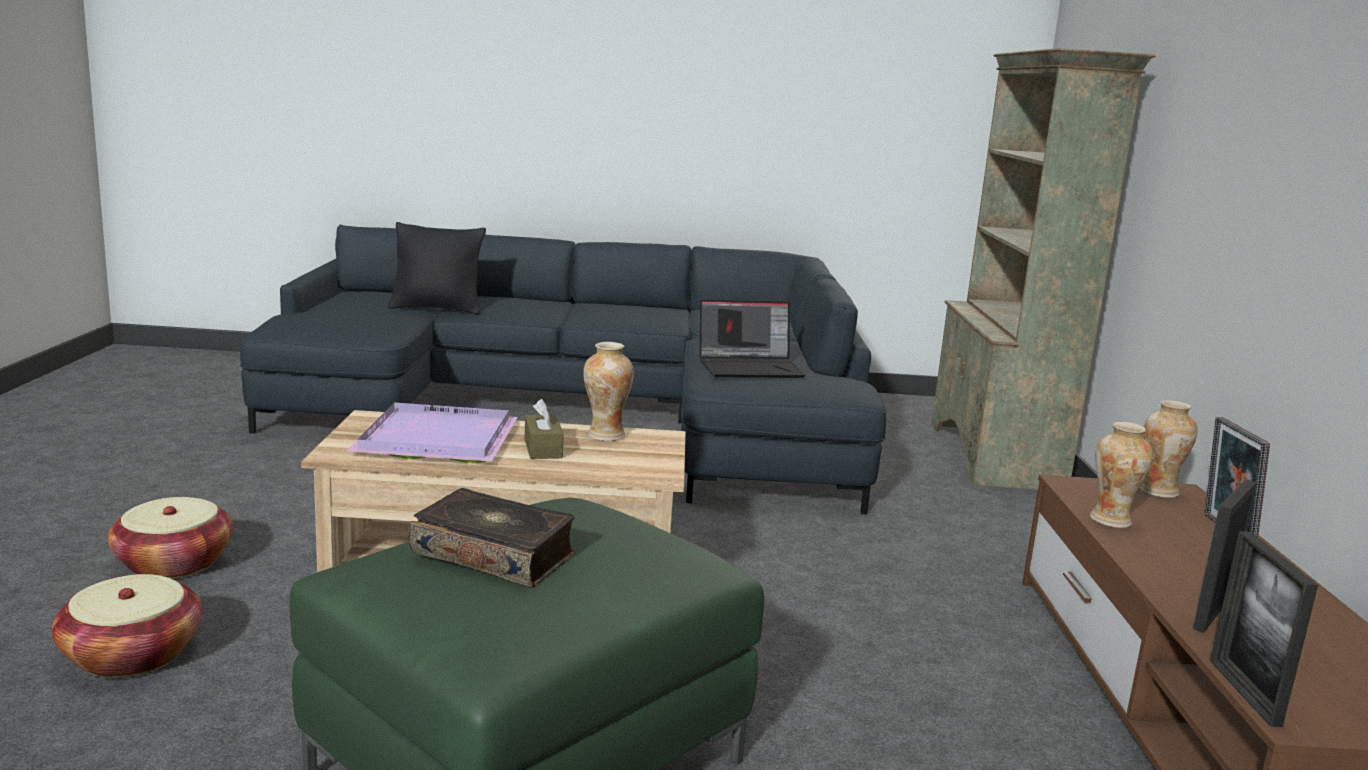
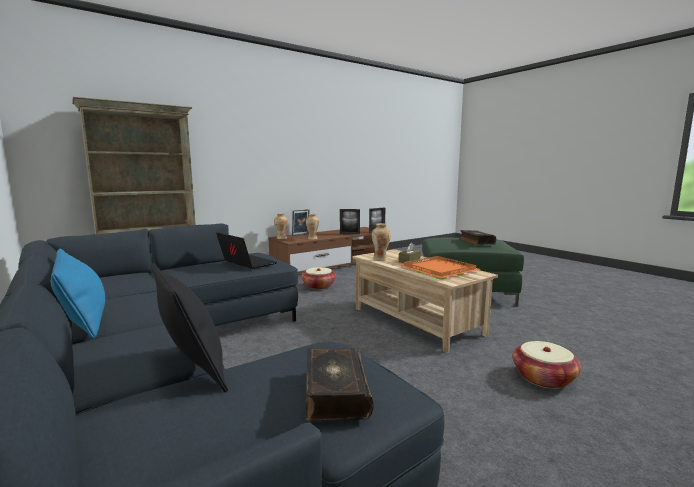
camera: 125 degrees left, 5 degrees down
(132, 656) = (564, 345): basket -> basket (319, 286)
(319, 318) = (334, 393): none -> book
(435, 438) = (439, 270): purple tray -> orange tray
(620, 305) = (81, 319): none -> blue pillow

